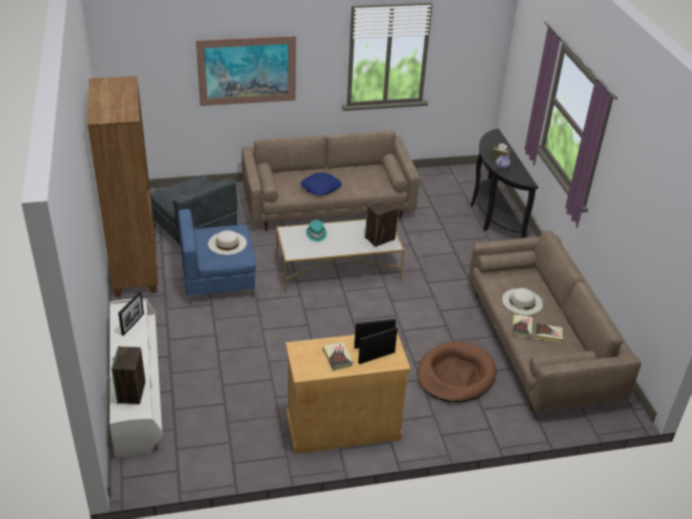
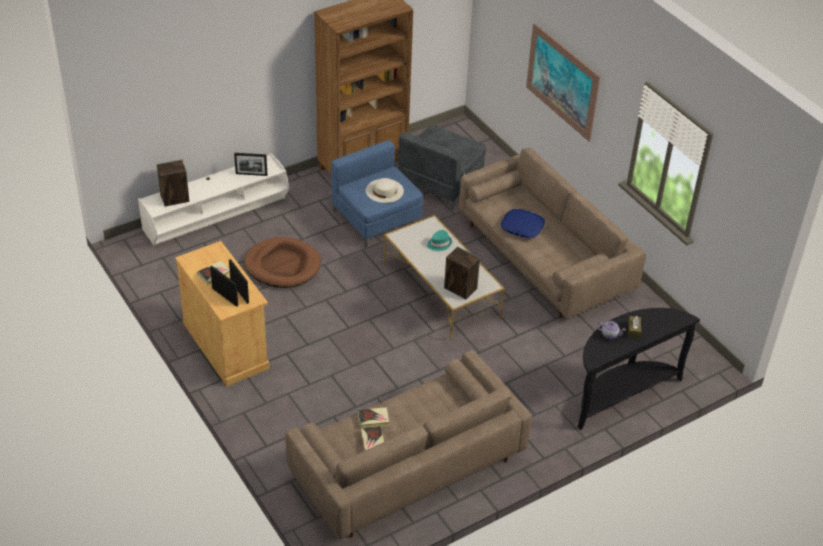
camera: 70 degrees right, 5 degrees up
(455, 375) = (327, 408): brown dog bed -> brown dog bed (282, 265)
(522, 301) = (416, 414): white hat -> none

